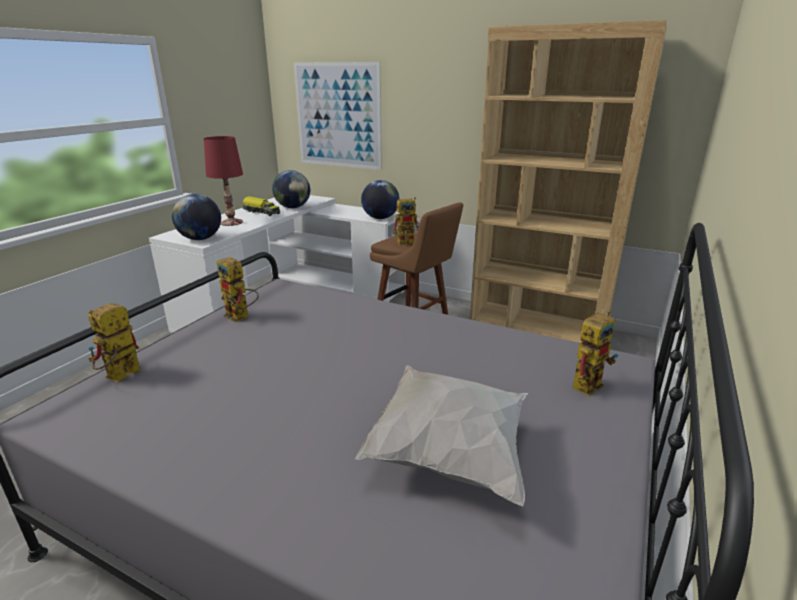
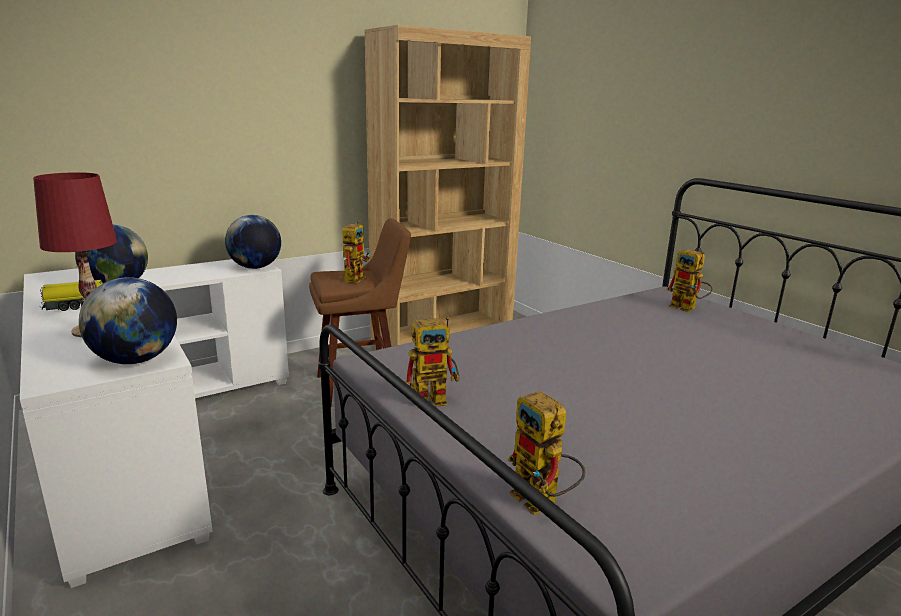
camera: 60 degrees left, 5 degrees down
(338, 116) = (119, 133): picture -> none
(448, 452) = (763, 368): white pillow -> none
(588, 382) = (688, 308): toy robot -> toy robot turned 150 degrees clockwise

